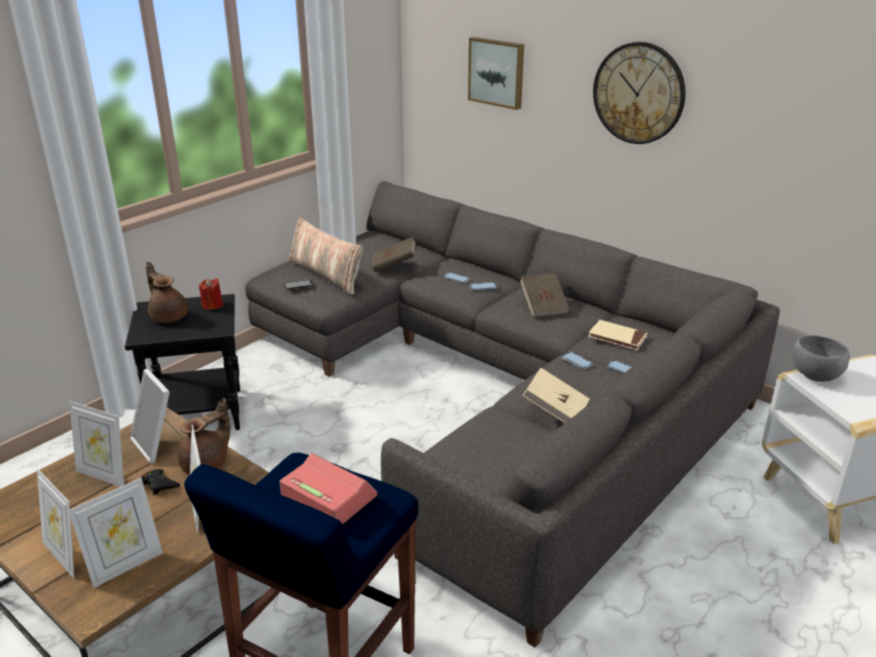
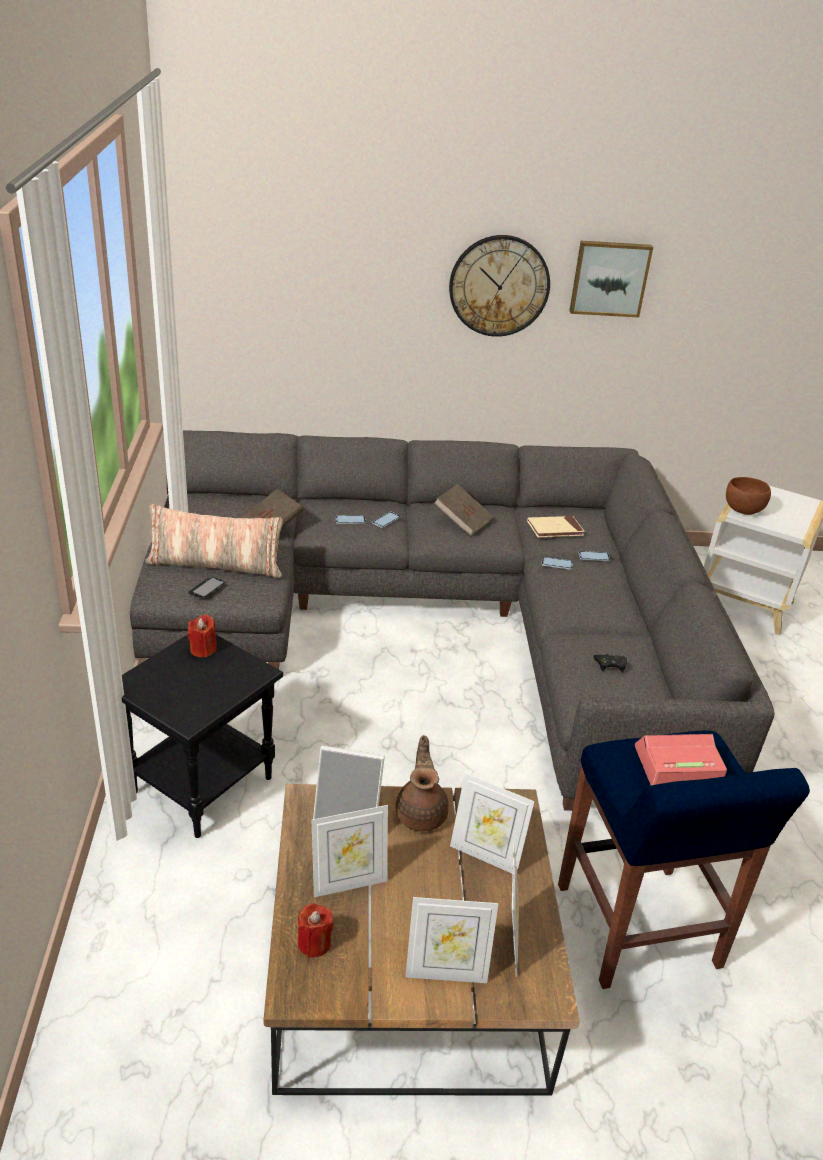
camera: 45 degrees left, 5 degrees up
(36, 493) = (314, 943): none -> red candle
(159, 484) = (413, 857): black game controller -> black game controller (610, 665)
(168, 316) = (176, 683): brown teapot -> none
(497, 72) = (319, 279): picture -> picture (609, 278)
(555, 410) = (602, 615): beige book -> none
(815, 376) = (743, 511): grey bowl -> brown bowl

